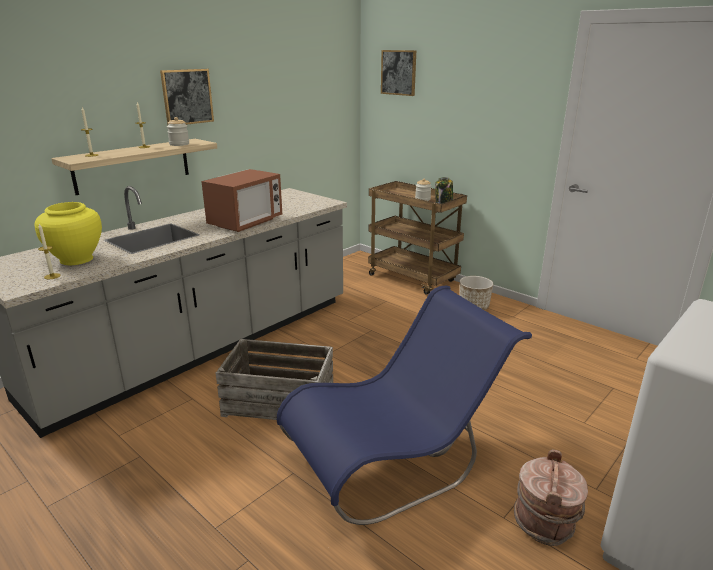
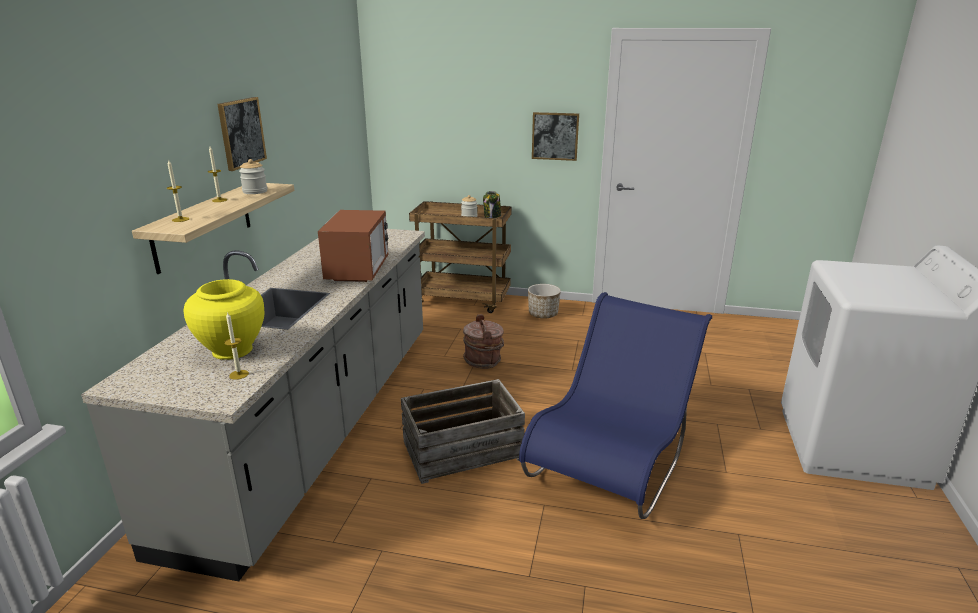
camera: 30 degrees left, 0 degrees up
(398, 72) = (416, 86): picture -> picture (555, 136)
(545, 523) = (753, 464): brown bucket -> brown bucket (483, 361)

